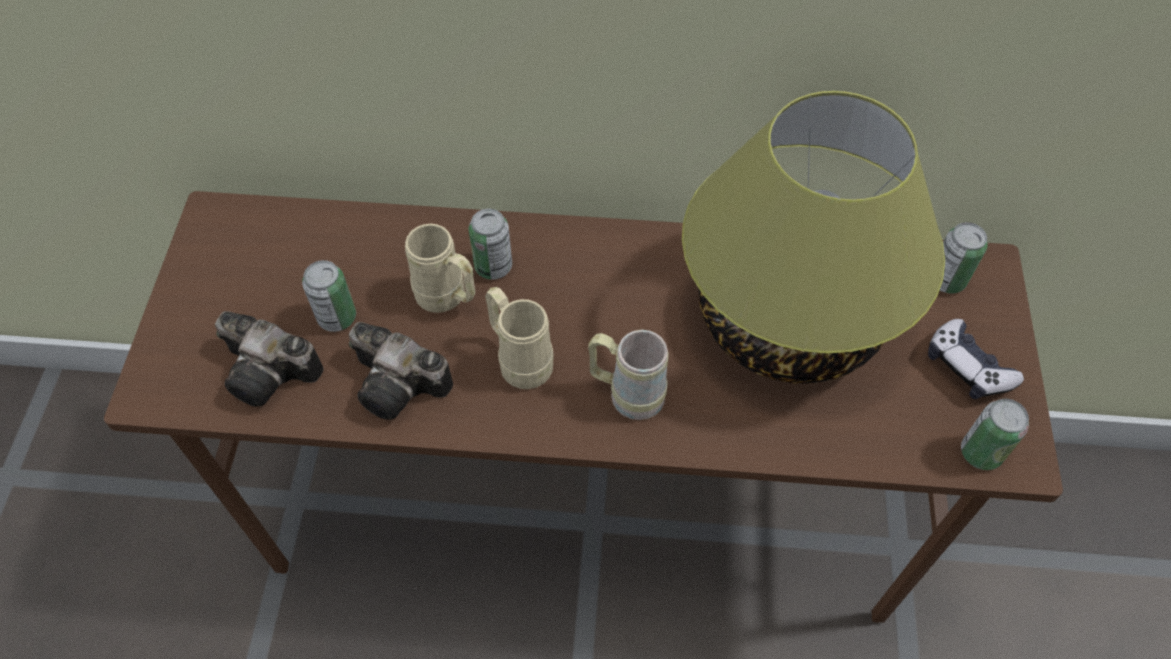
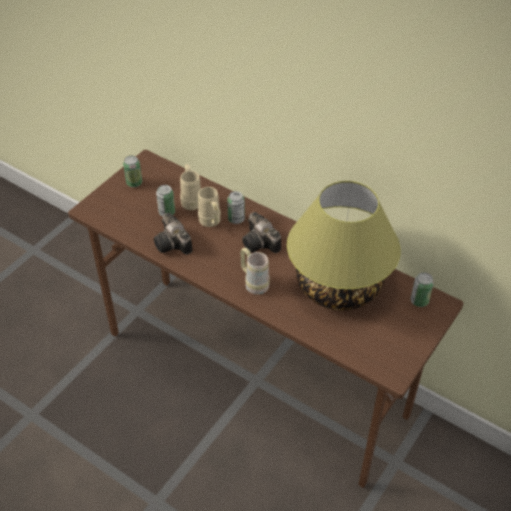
camera: 30 degrees right, 10 degrees down
(273, 373) = (132, 221): camera -> camera (261, 243)
(519, 359) = (222, 254): beige mug -> beige mug (191, 200)
(967, 367) = (400, 335): game controller -> none
(981, 452) = (379, 365): can -> can (134, 183)

